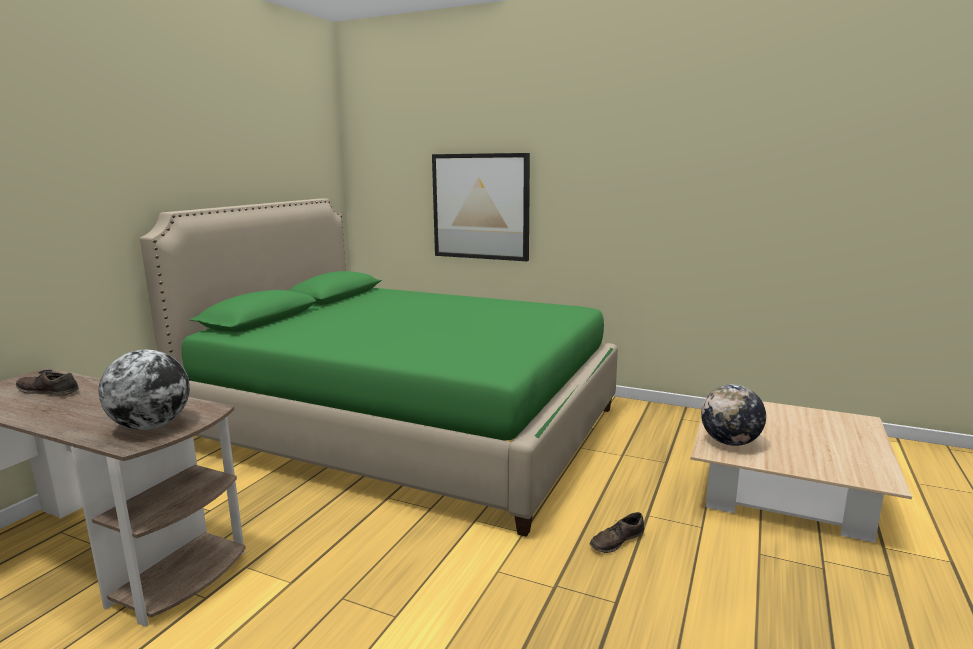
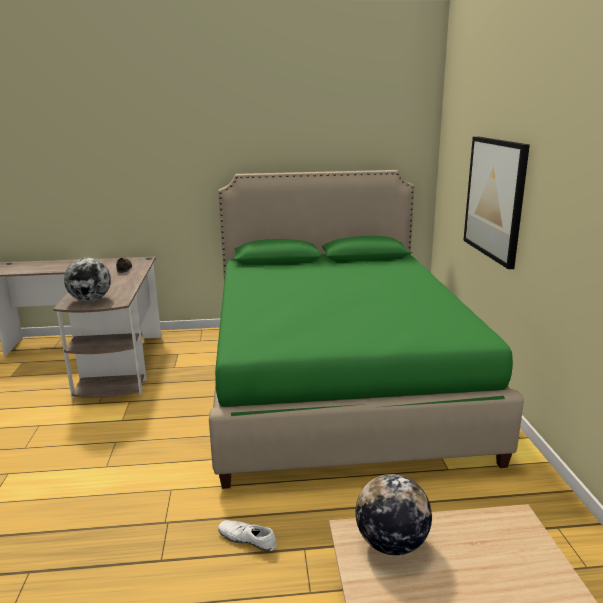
camera: 60 degrees right, 5 degrees up
(616, 541) = (247, 539): brown shoe -> white shoe

